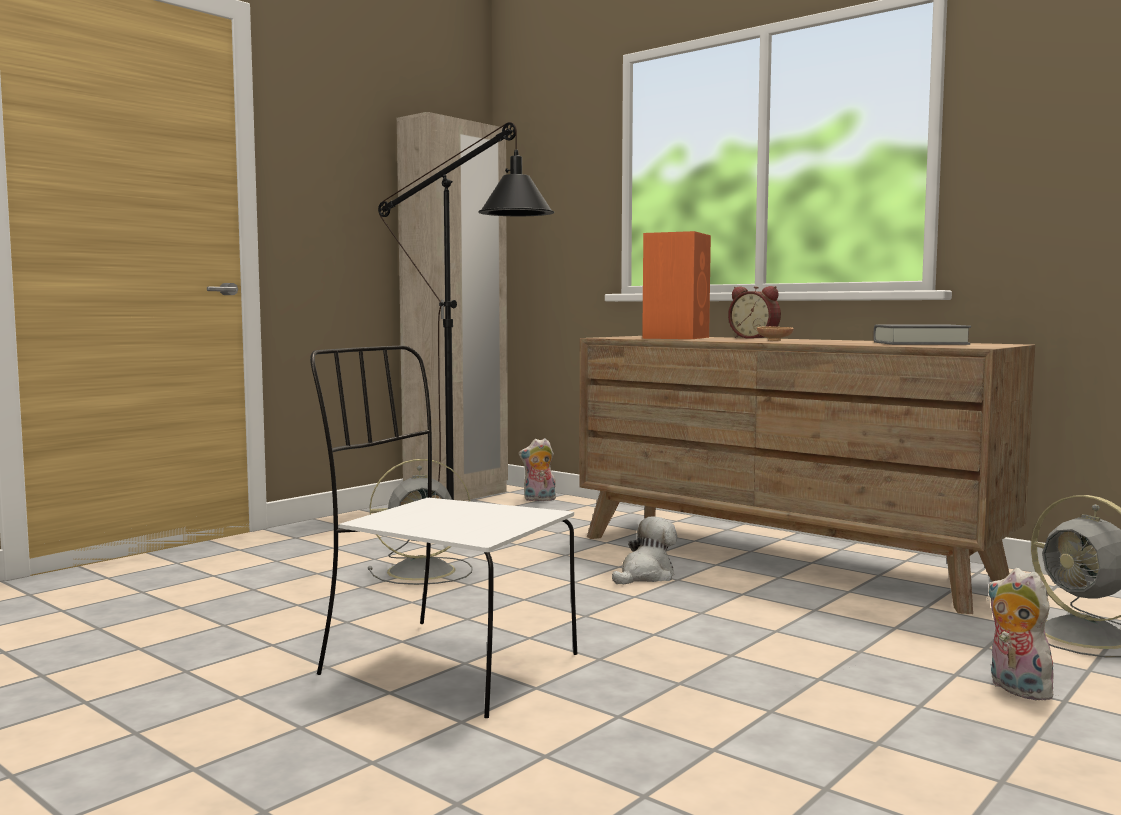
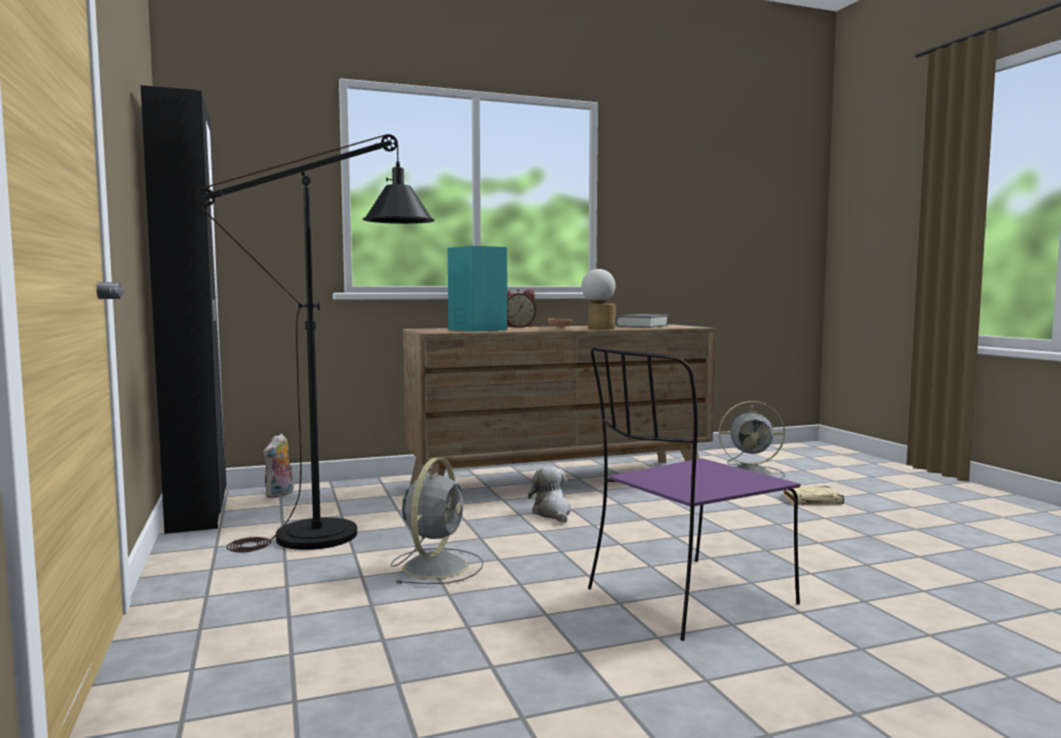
camera: 60 degrees left, 0 degrees up
(444, 664) = (687, 598): white chair -> purple chair
(457, 497) = (198, 513): beige wardrobe -> black wardrobe
(676, 338) = (476, 329): orange speaker -> turquoise speaker
(805, 342) = (598, 328): none -> table lamp
(1015, 689) = (812, 500): plush toy -> beige book

